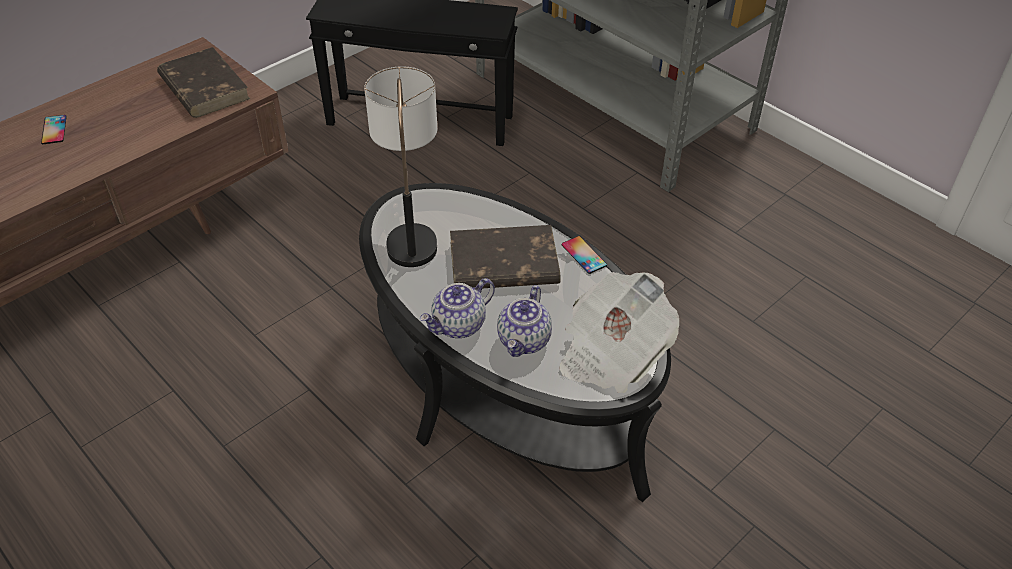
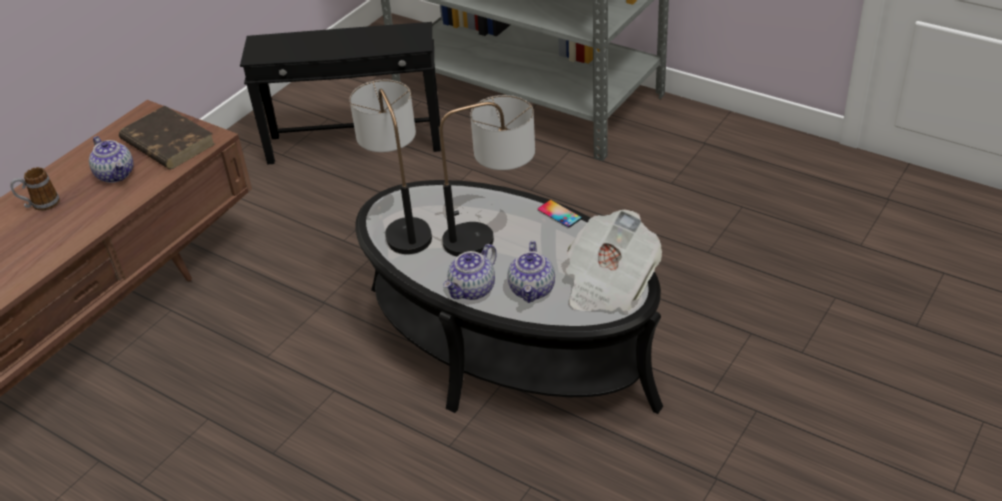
camera: 10 degrees left, 5 degrees down
(54, 130) = (40, 205): phone -> mug
(140, 112) = (116, 174): none -> teapot
(502, 264) = (492, 235): brown book -> table lamp

